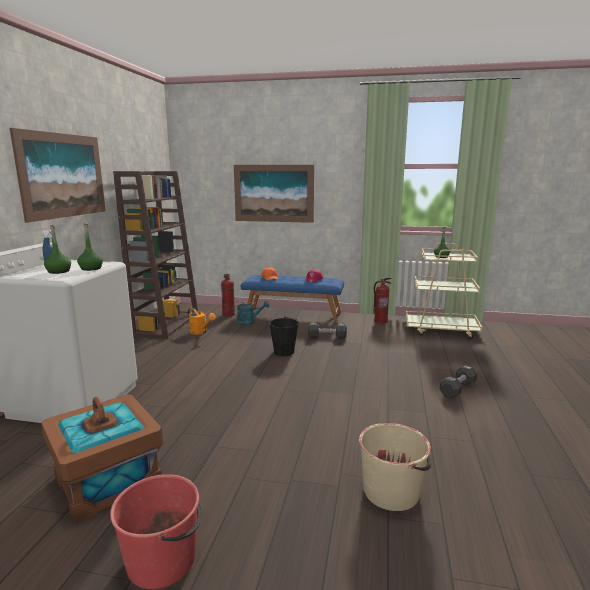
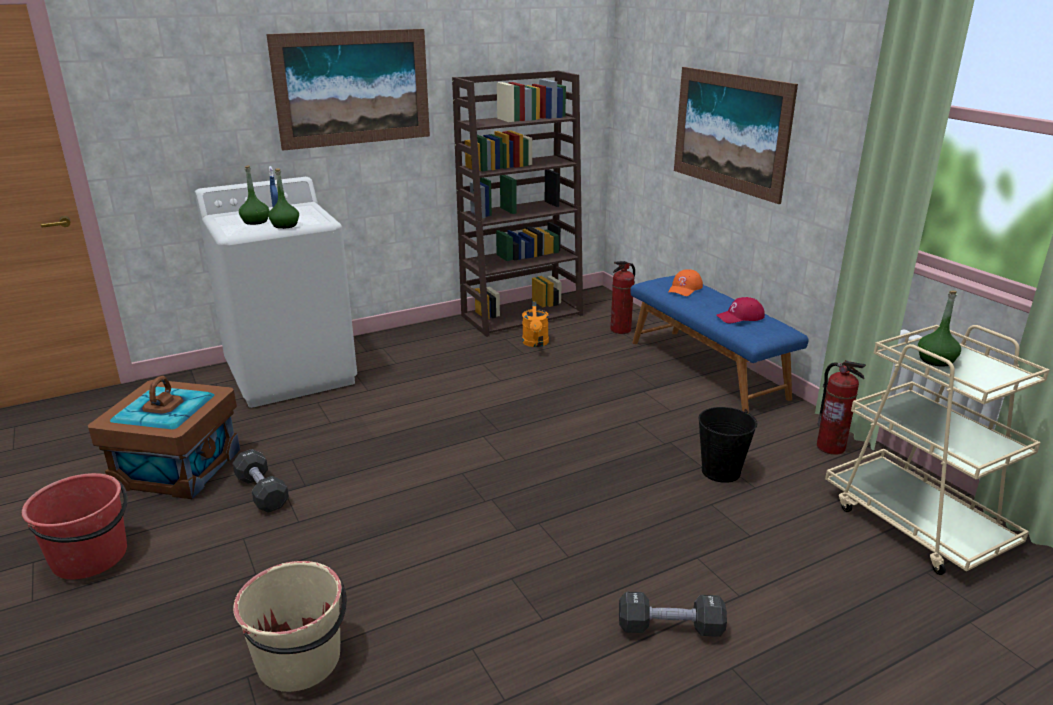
camera: 50 degrees right, 10 degrees up
(249, 322) = (620, 354): turquoise watering can -> none
(283, 352) = (568, 422): black bucket -> black bucket (720, 471)
(327, 337) = (674, 430): black dumbbell -> black dumbbell (262, 492)

